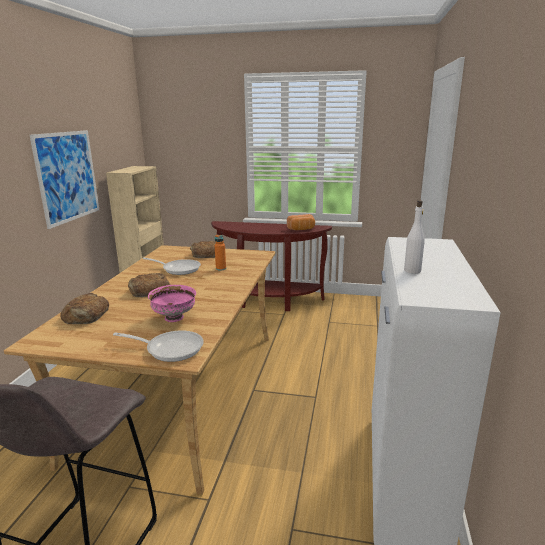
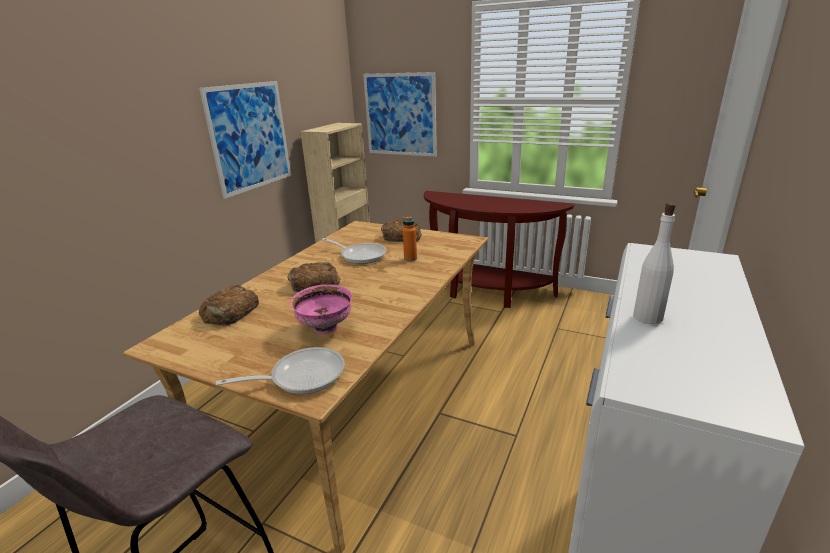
camera: 15 degrees right, 5 degrees up
(170, 349) = (301, 376): frying pan -> frying pan turned 45 degrees counterclockwise
(187, 159) = (400, 115): none -> picture
(301, 229) = (532, 207): bread -> none

